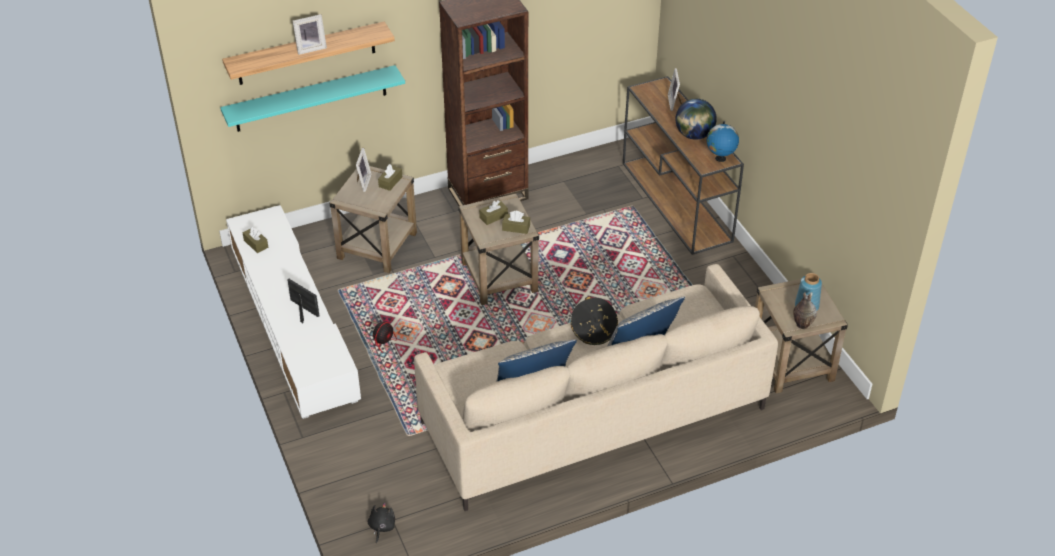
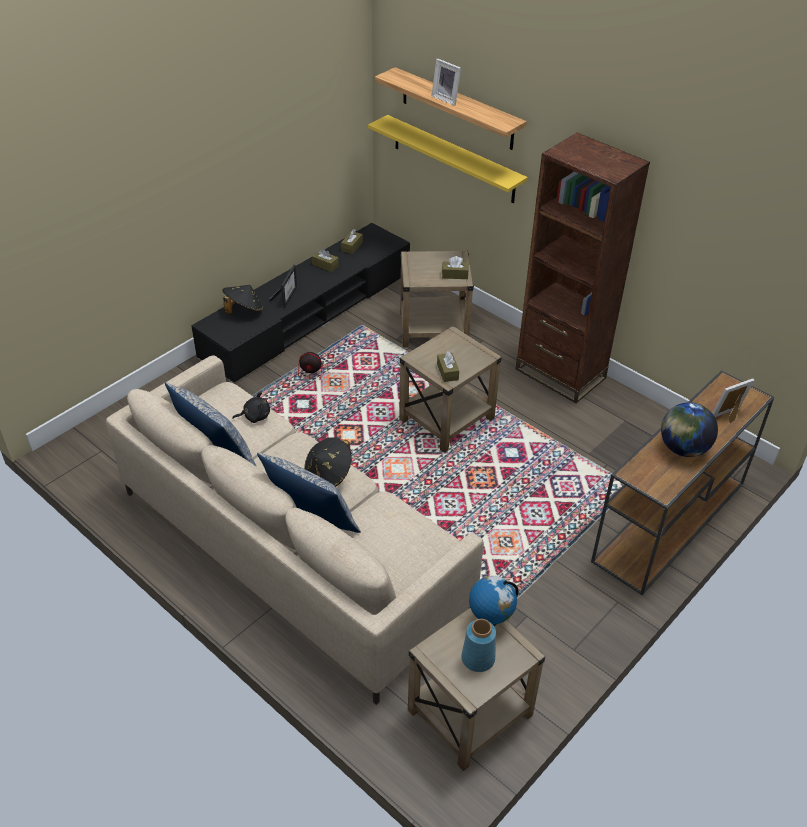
camera: 65 degrees right, 0 degrees up
(292, 321) = (309, 314): white tv stand -> black tv stand
(301, 345) = (243, 310): none -> black hat
(311, 99) = (453, 159): turquoise shelf -> yellow shelf
(362, 182) = (441, 260): picture frame -> none
(381, 527) = (91, 446): black plush toy -> black plush toy (255, 416)
(493, 217) = (453, 352): brown tissue box -> brown tissue box (325, 265)
(720, 158) = (658, 483): globe -> globe (490, 620)
(801, 325) = (438, 661): vase -> none

